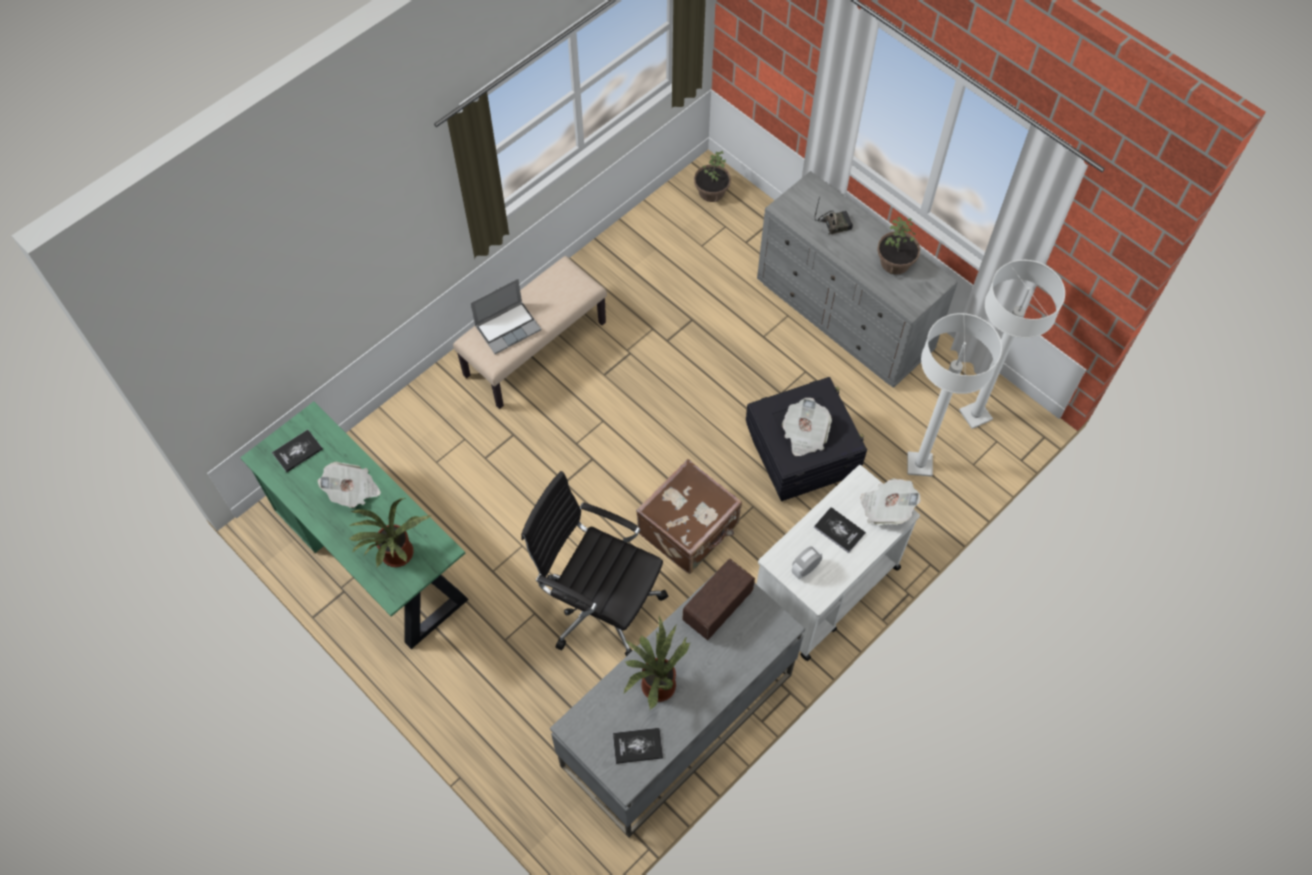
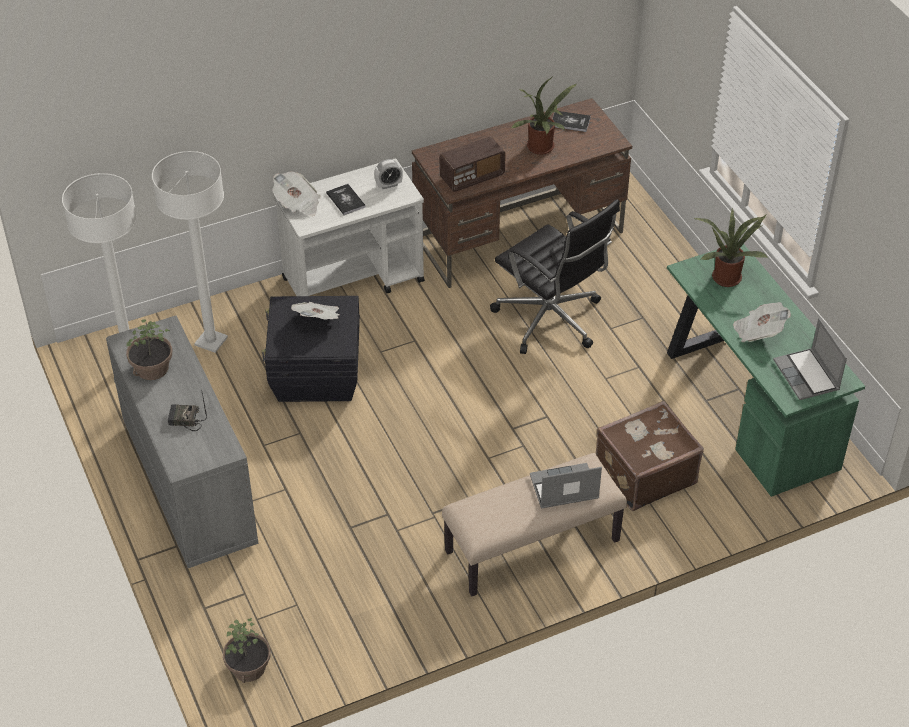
camera: 160 degrees left, 15 degrees down
(297, 451) = (807, 376): book -> laptop
(676, 721) = (520, 235): grey desk -> brown desk
(689, 530) = (447, 350): brown suitcase -> brown suitcase (644, 473)

